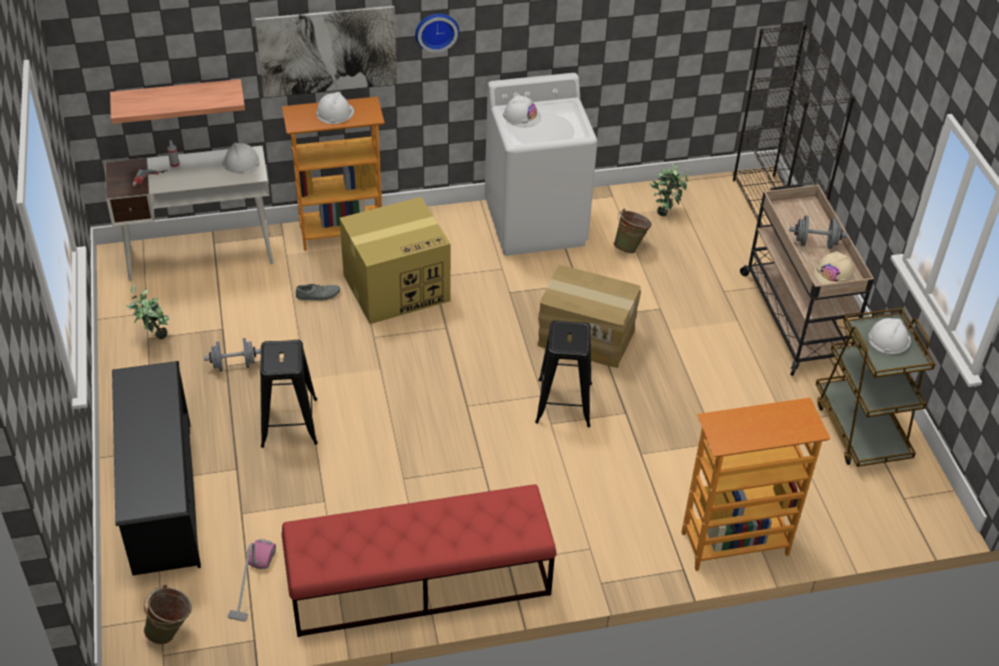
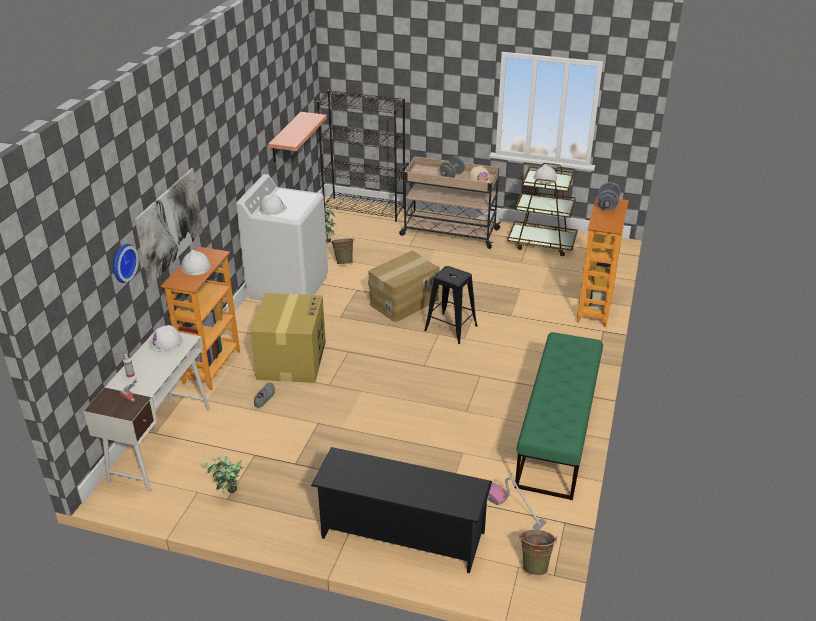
camera: 60 degrees left, 10 degrees down
(178, 100) = (108, 321): shelf -> shelf (285, 137)
(234, 365) = (298, 459): grey dumbbell -> grey dumbbell (607, 205)
(289, 422) = (377, 448): black stool -> none
(418, 583) = (557, 432): red bench -> green bench
(436, 30) = (210, 177): wall clock -> wall clock (122, 262)

